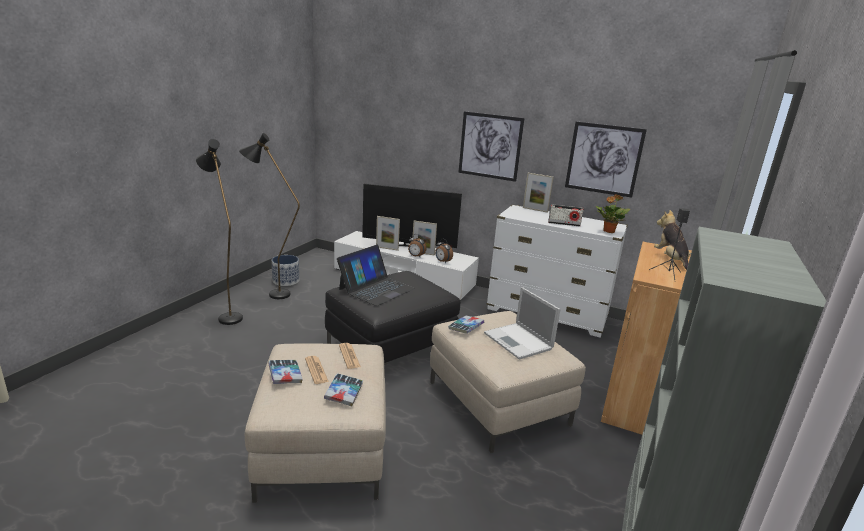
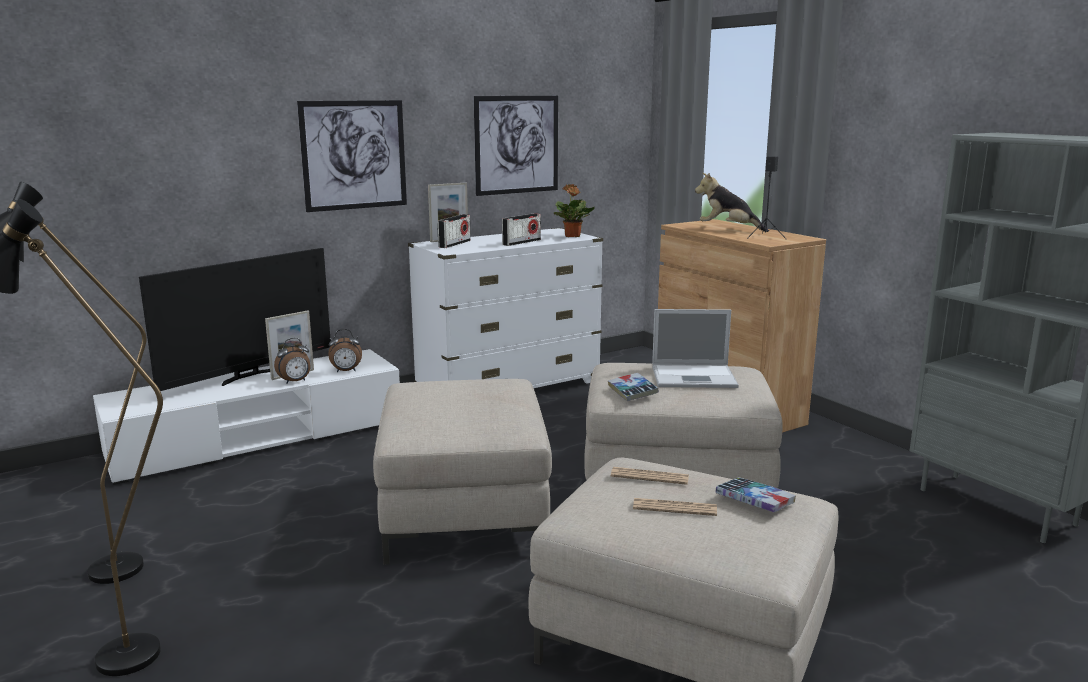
camera: 55 degrees left, 5 degrees down
(285, 375) = (671, 535): book -> none
(286, 281) = (65, 548): planter -> none
(376, 289) = (443, 413): laptop -> none
(387, 248) = (224, 392): picture frame -> none
(390, 347) = (463, 511): black ottoman -> beige ottoman
(528, 212) = (454, 244): none -> radio

